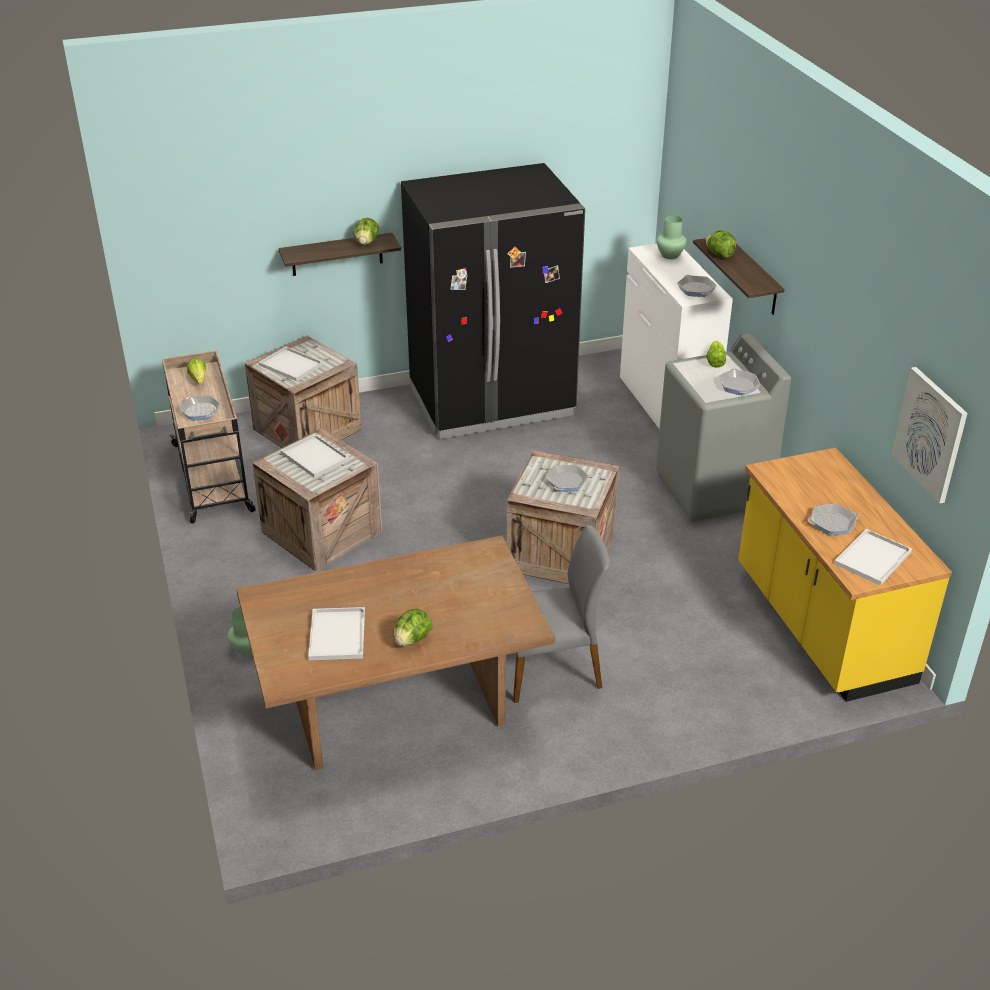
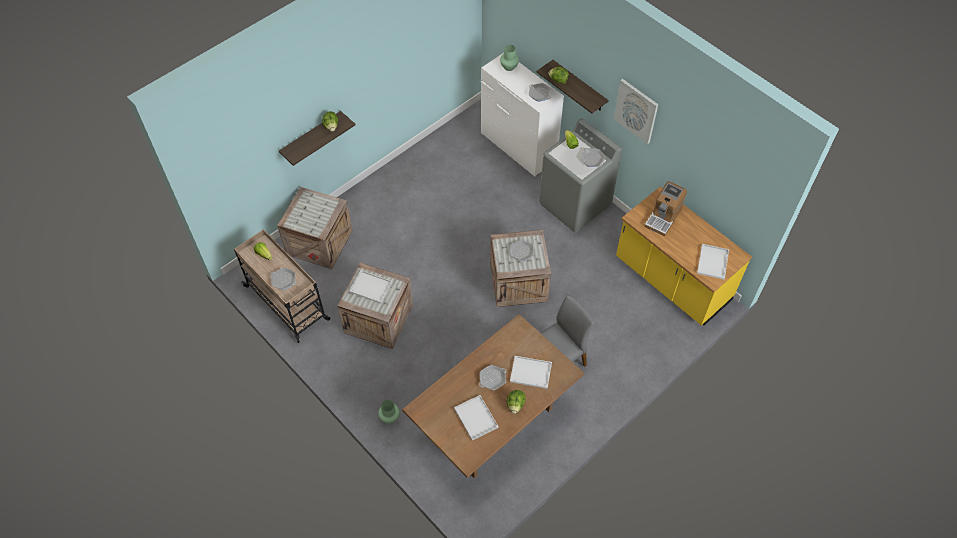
camera: 25 degrees left, 20 degrees up
(289, 365) = (306, 216): white tray -> white tray (530, 373)
(492, 402) = (417, 179): black fridge -> none
(818, 483) = (663, 217): none -> coffee machine
(832, 523) = (683, 244): frying pan -> frying pan (492, 379)
(930, 434) = (732, 194): picture -> picture (636, 111)

